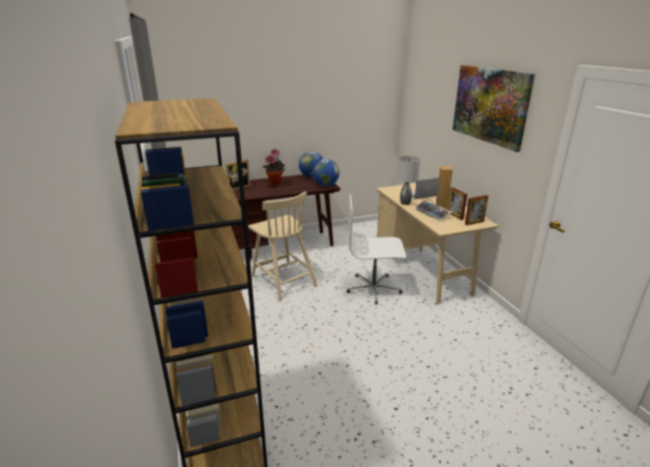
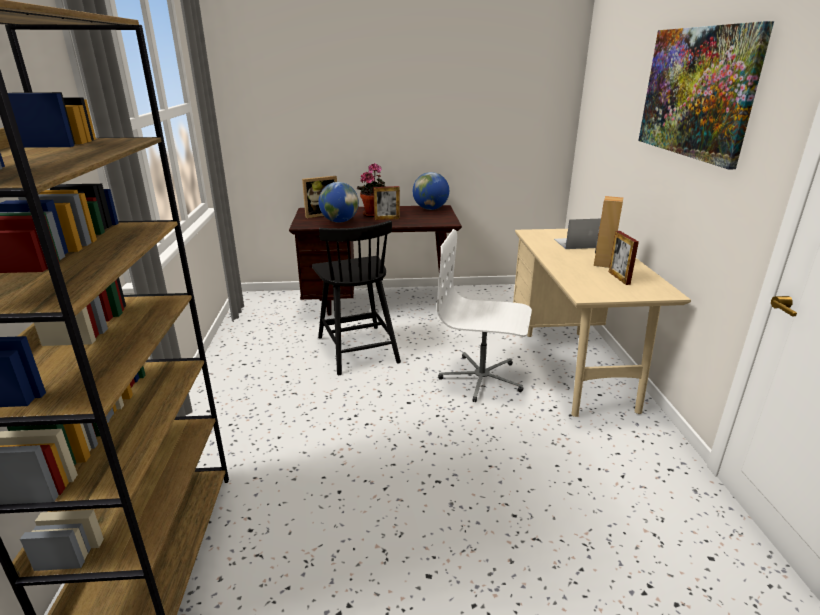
camera: 15 degrees right, 0 degrees up
(283, 280) = (357, 348): beige chair -> black chair
(325, 185) = (442, 221): globe -> globe (339, 221)
(405, 203) = (547, 252): grey table lamp -> none
(433, 214) = (583, 271): keyboard -> none
(474, 223) = (647, 291): picture frame -> picture frame (387, 219)

